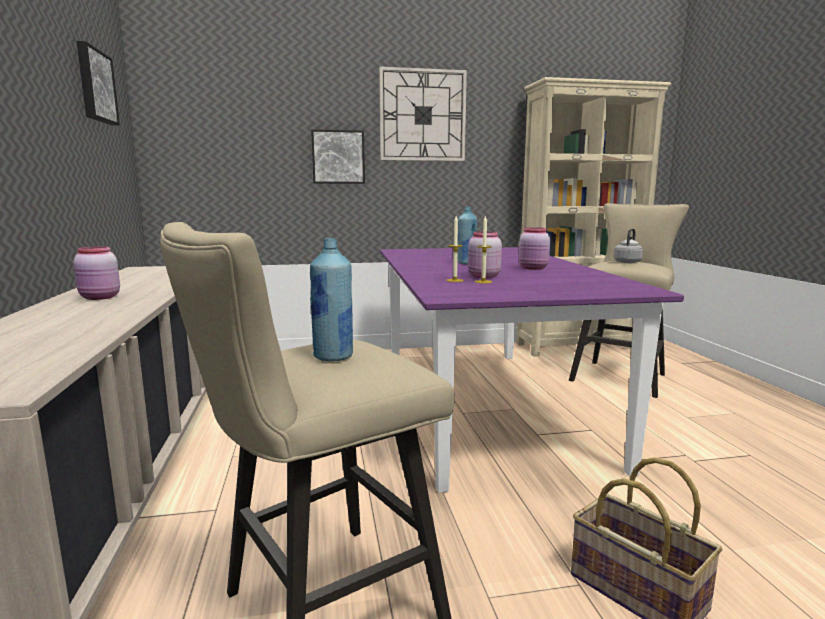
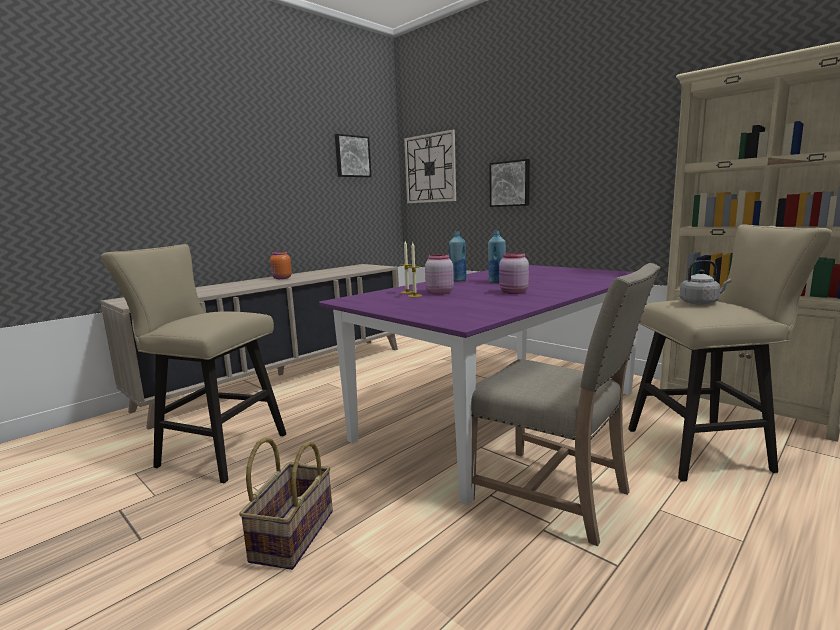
camera: 55 degrees right, 0 degrees up
(100, 297) = (281, 278): pink jar -> orange jar
(333, 356) = (202, 316): blue bottle -> blue bottle (458, 280)
(422, 115) = (581, 137): wall clock -> wall clock (430, 168)
(646, 439) = (554, 495): none -> beige chair

